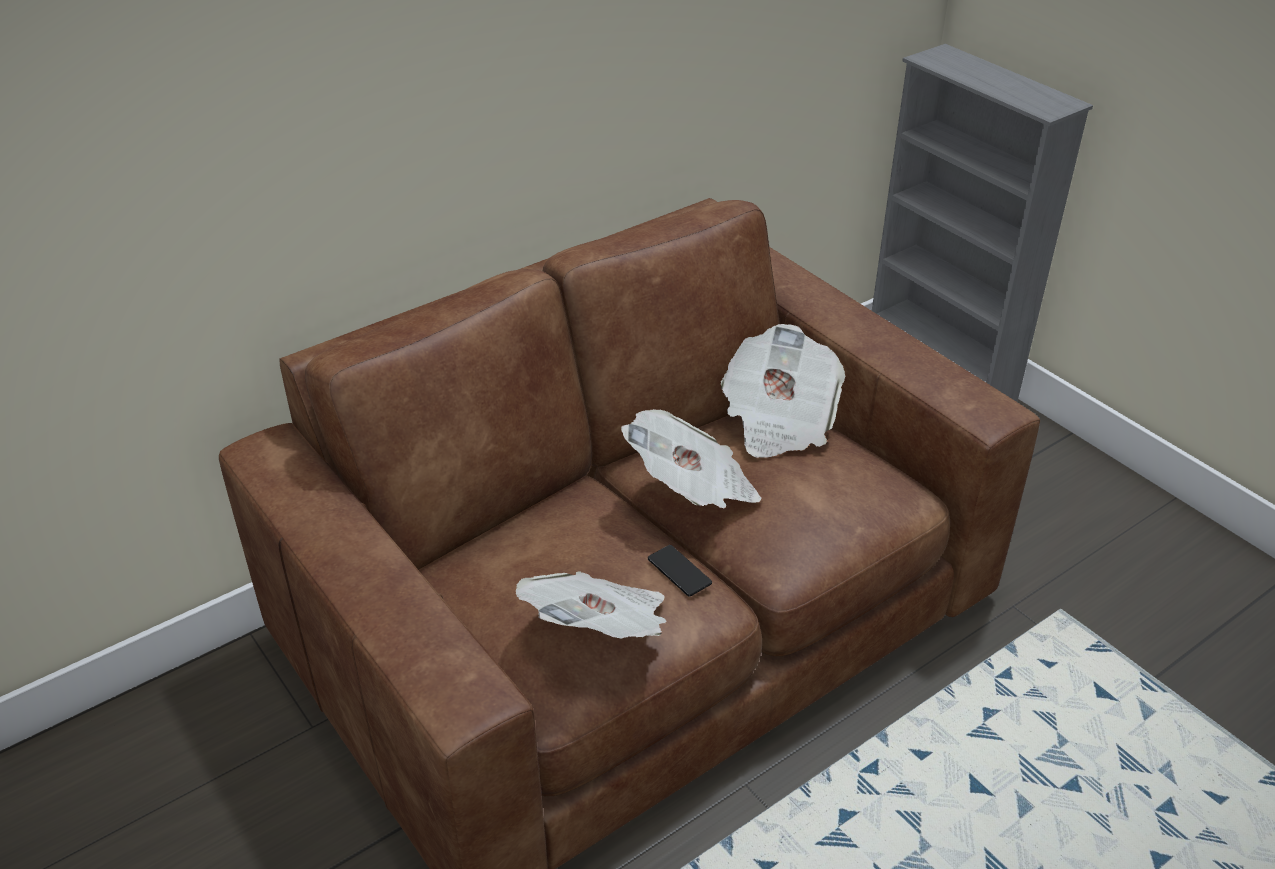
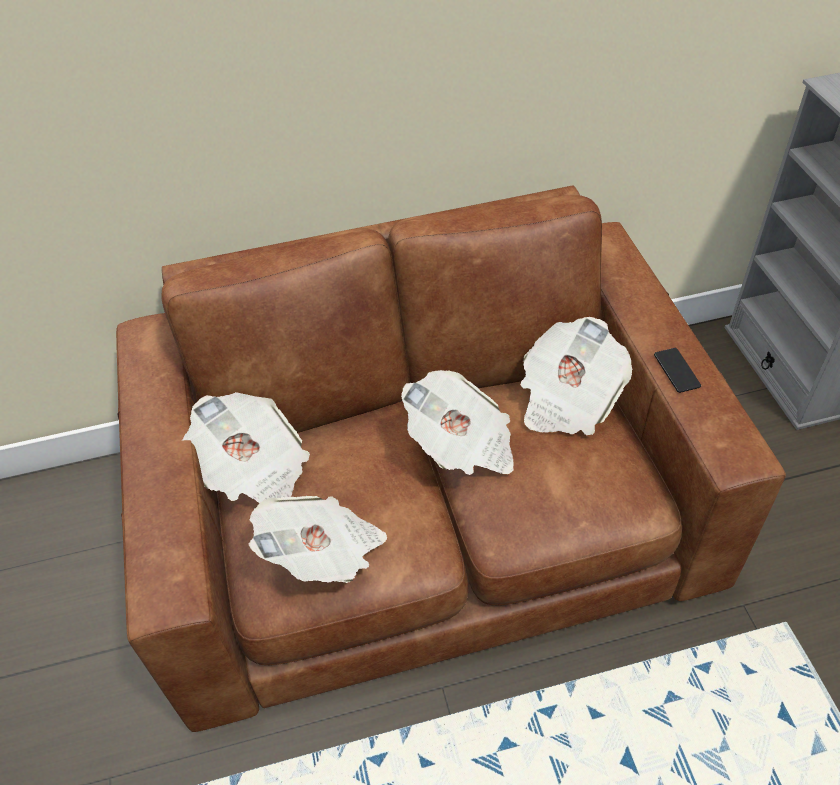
camera: 25 degrees right, 10 degrees up
(464, 574) = (254, 469): none -> newspaper
(679, 571) = (415, 517): phone -> phone (676, 370)

